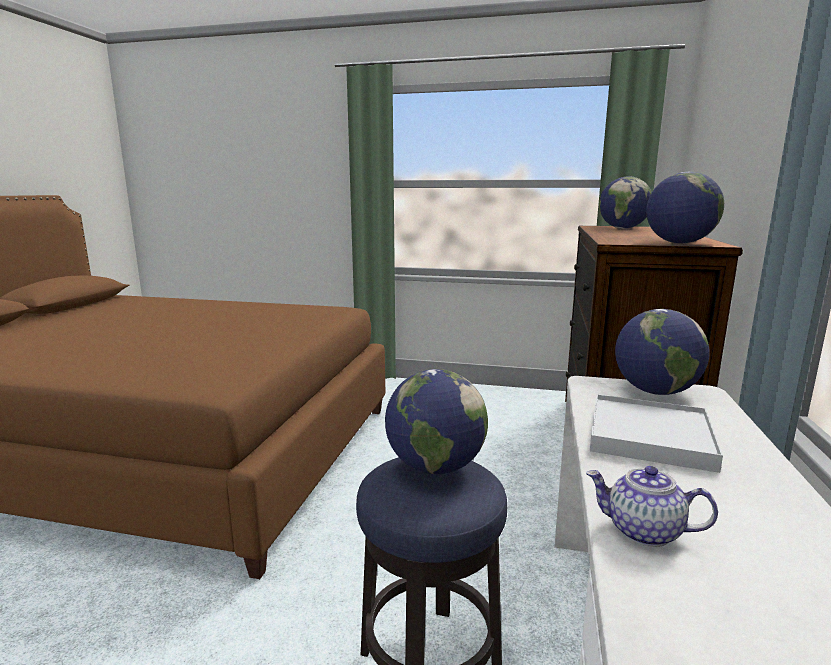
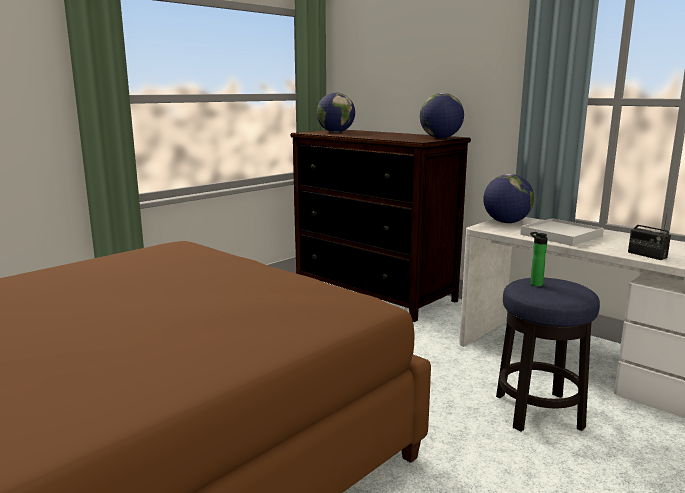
camera: 60 degrees left, 0 degrees up
(435, 467) = (534, 284): globe -> bottle
(643, 531) = (647, 255): teapot -> radio

